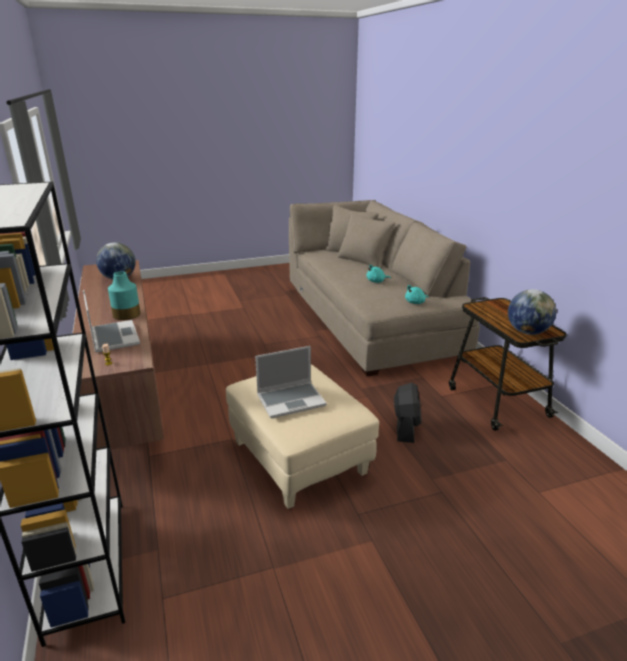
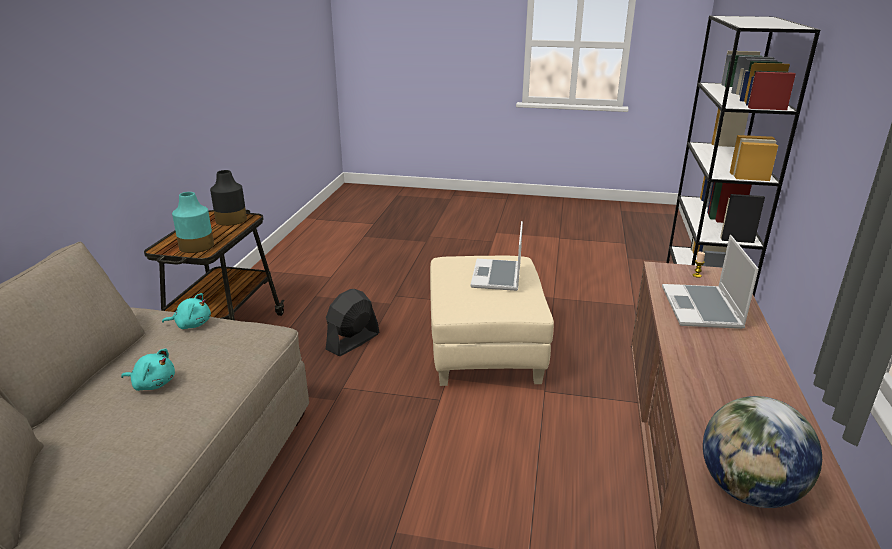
camera: 150 degrees left, 0 degrees up
(126, 314) = (694, 348): turquoise vase -> turquoise vase (197, 246)
(291, 400) = (497, 277): laptop -> laptop turned 90 degrees counterclockwise
(527, 332) = (230, 220): globe -> black vase

